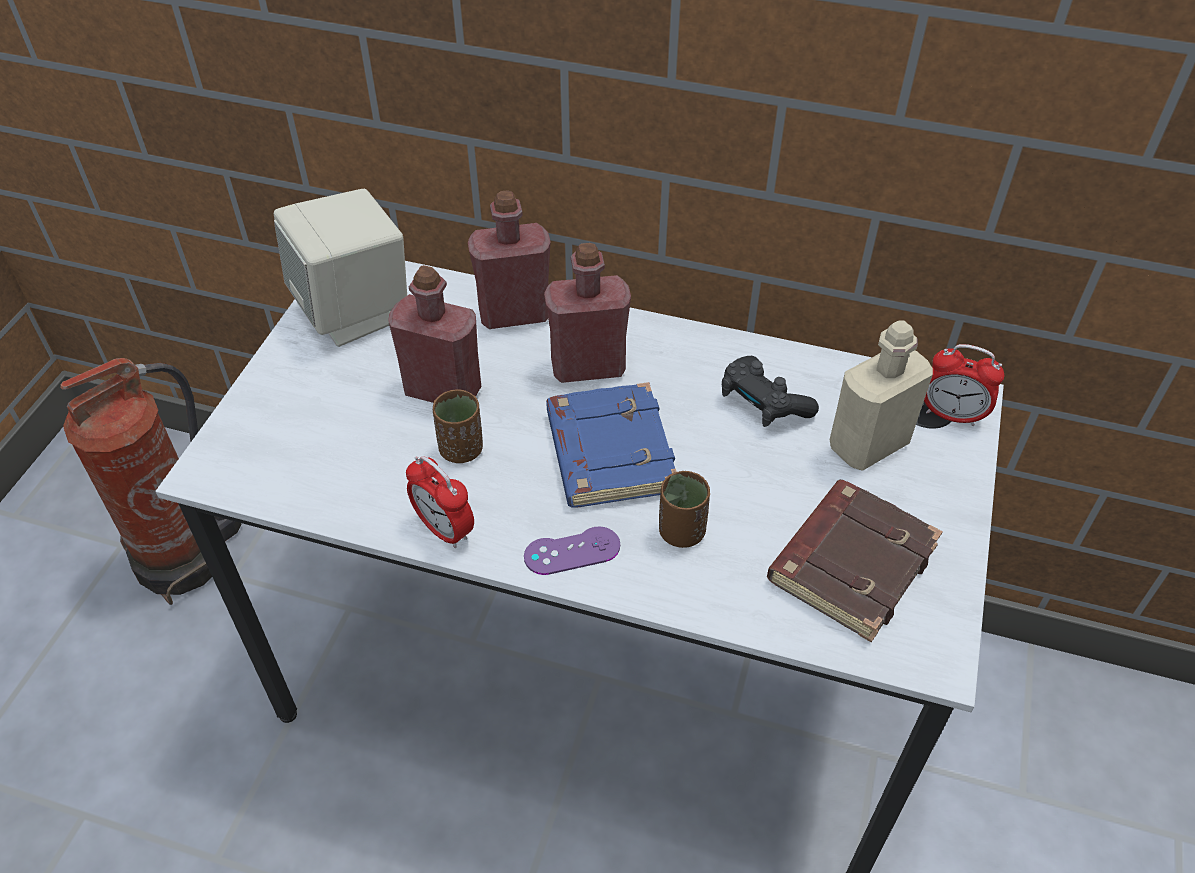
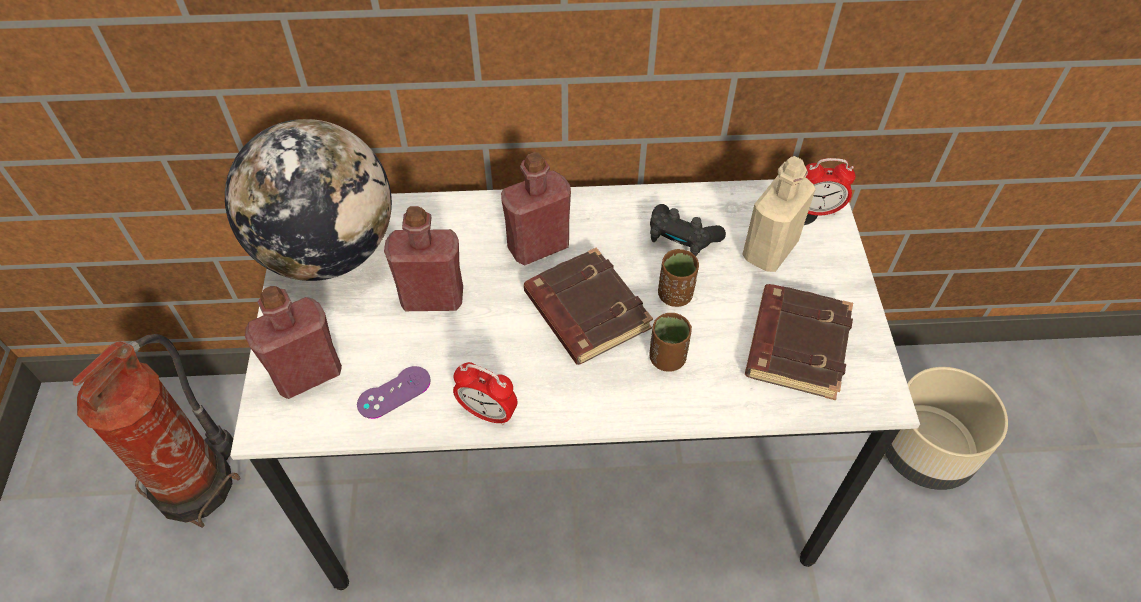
camera: 20 degrees left, 5 degrees up
(355, 312) = (327, 251): beige speaker -> globe
(461, 449) = (470, 343): brown cup -> brown cup (675, 295)
(514, 314) = (460, 218): red bottle -> red bottle (308, 374)
(572, 551) = (593, 399): purple game controller -> purple game controller (394, 392)
(607, 452) = (584, 311): blue book -> brown book
(1070, 803) = (925, 451): none -> beige planter

